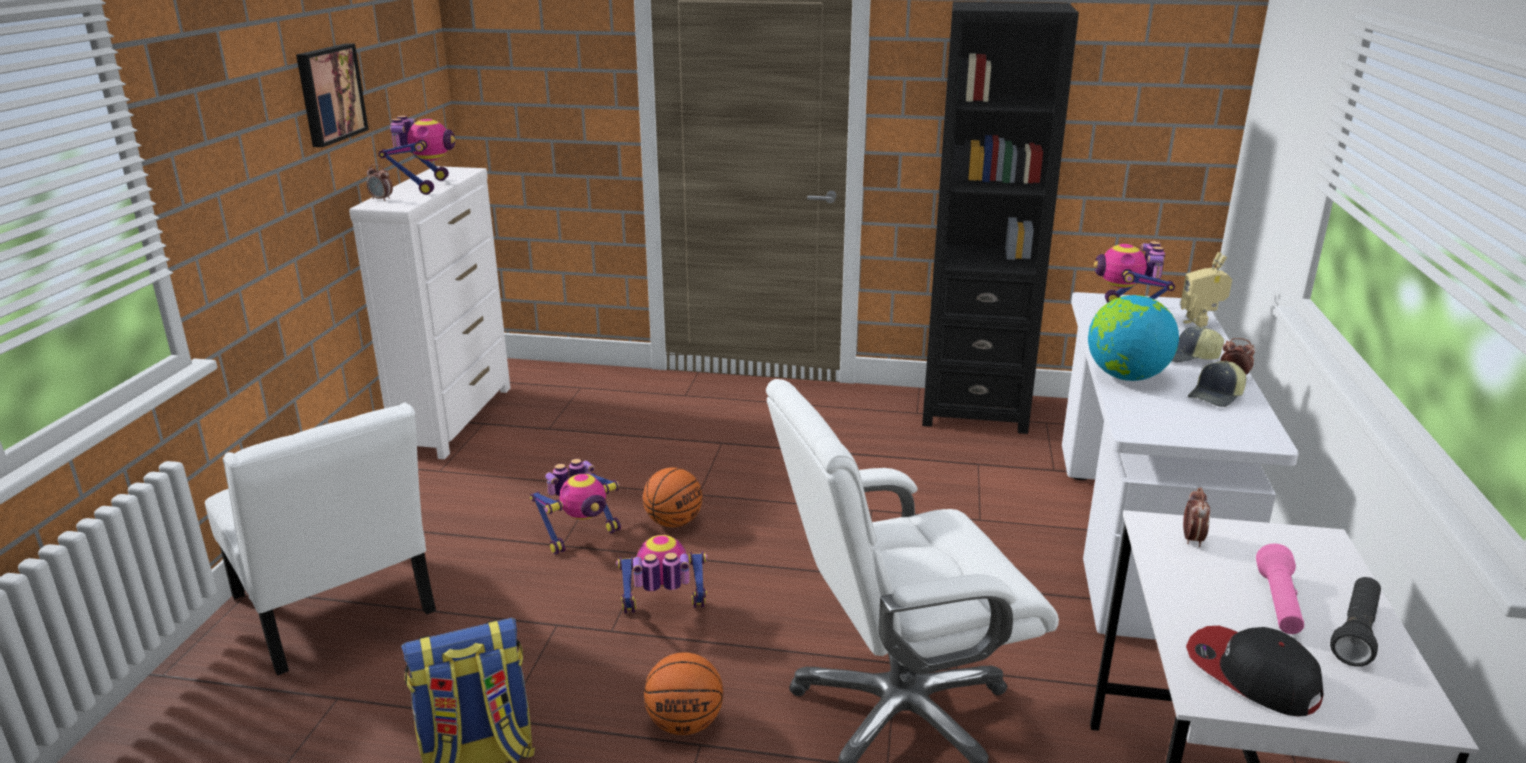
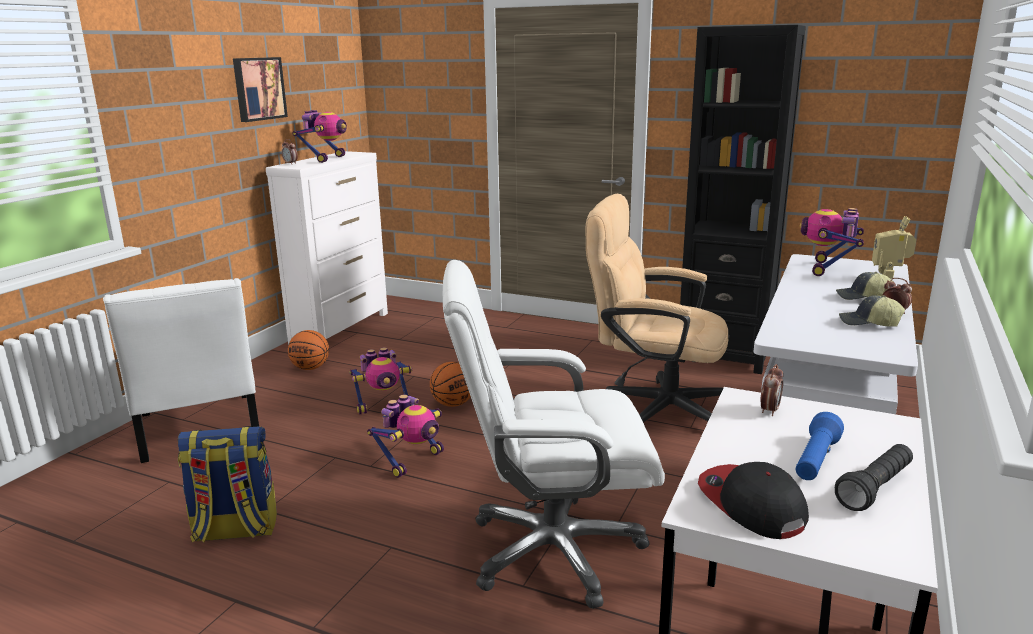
camera: 15 degrees right, 5 degrees down
(664, 615) = (412, 461): toy robot -> toy robot turned 120 degrees clockwise
(684, 723) = (388, 531): basketball -> basketball (310, 368)
(925, 495) = (654, 406): none -> beige office chair
(1126, 376) = (796, 306): globe -> none
(1216, 396) = (868, 323): cap -> cap turned 45 degrees clockwise
(1278, 604) = (815, 461): pink flashlight -> blue flashlight

